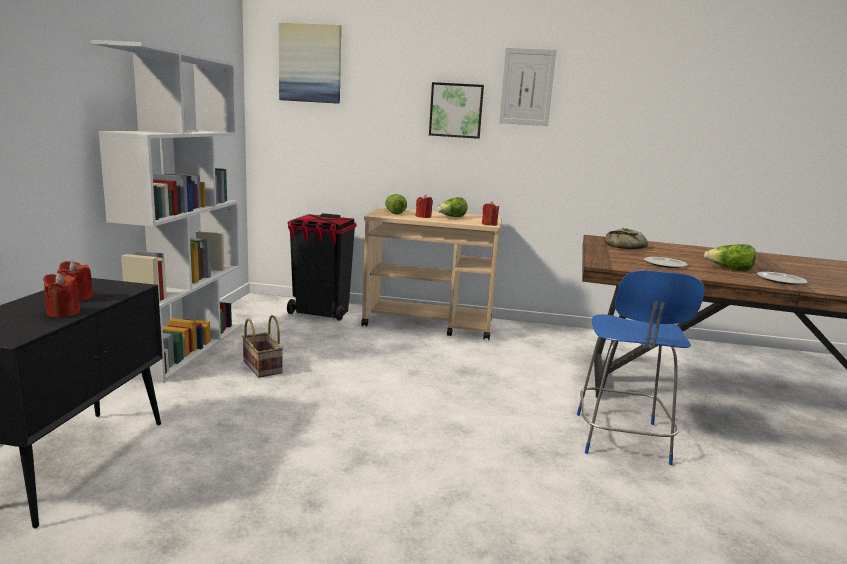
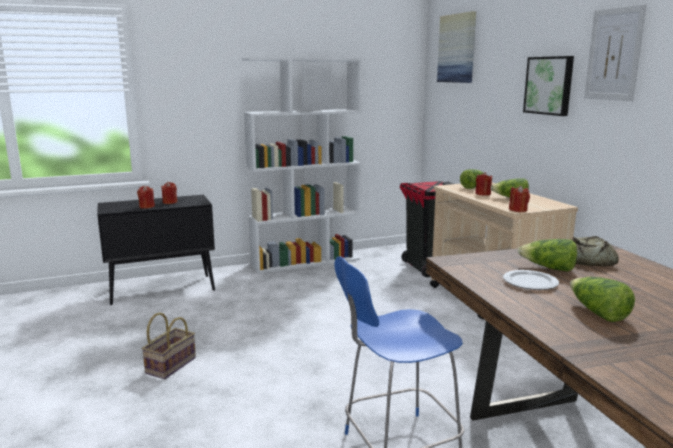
camera: 60 degrees right, 0 degrees up
(261, 367) = (312, 284): basket -> basket (171, 364)
(638, 255) = (549, 268): none -> lettuce
(780, 280) = (610, 344): plate -> none

